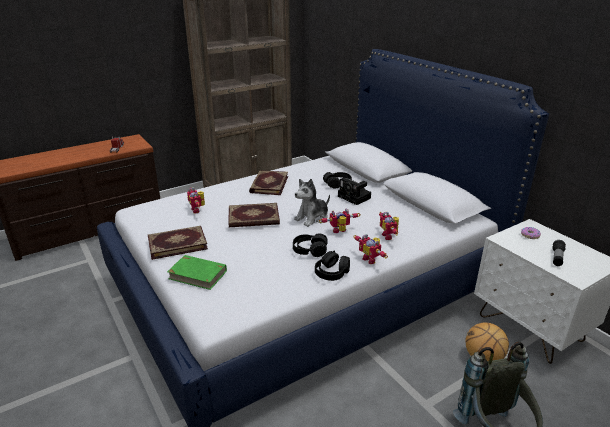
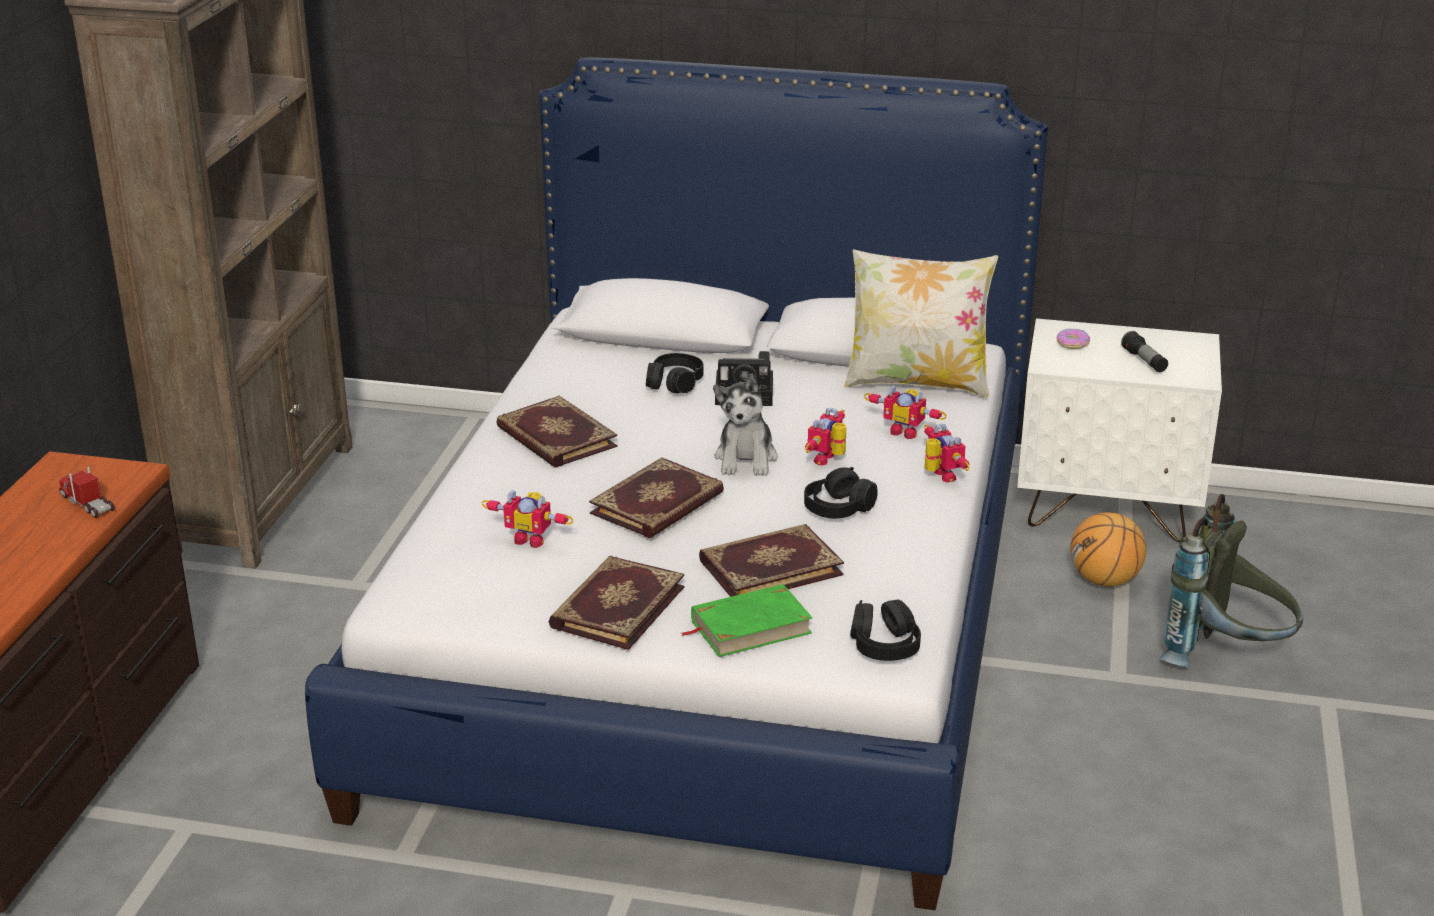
camera: 45 degrees left, 0 degrees up
(246, 258) = (770, 566): none -> book
(332, 273) = (925, 521): black headphones -> black headphones (884, 645)
(371, 259) = (939, 476): toy robot -> toy robot turned 120 degrees counterclockwise
(428, 221) = (917, 382): none -> pillow

